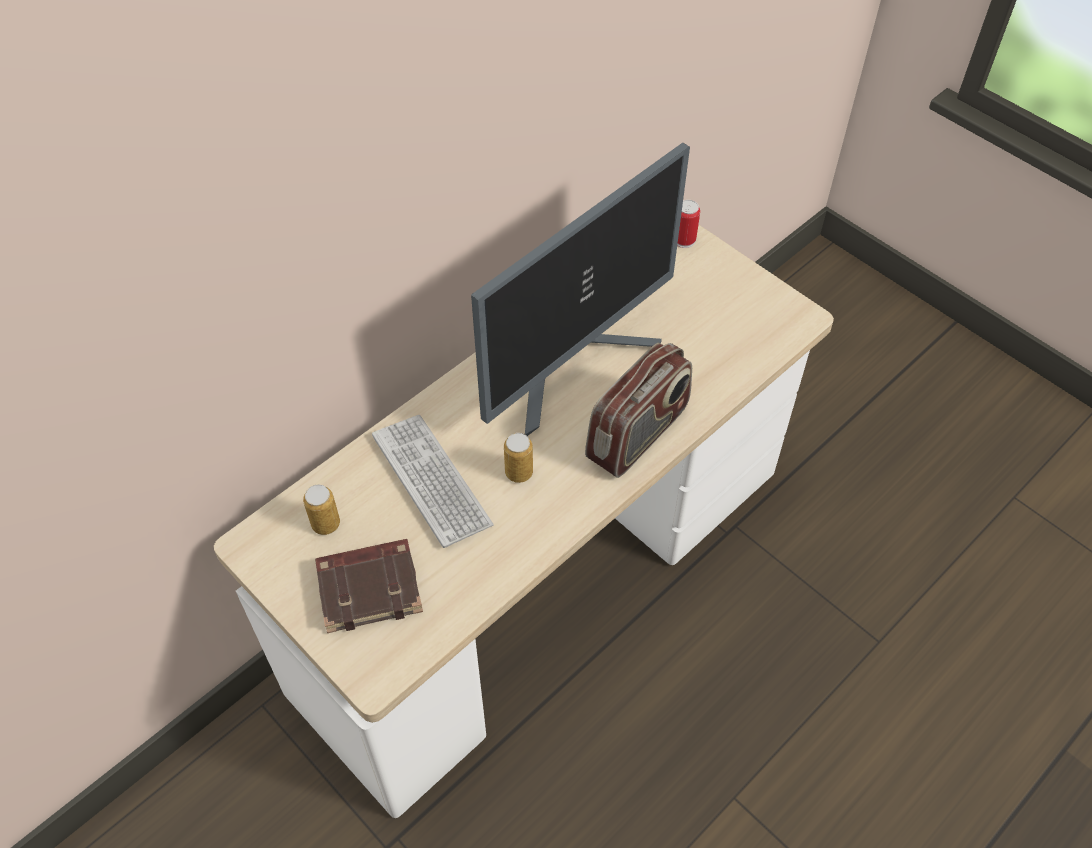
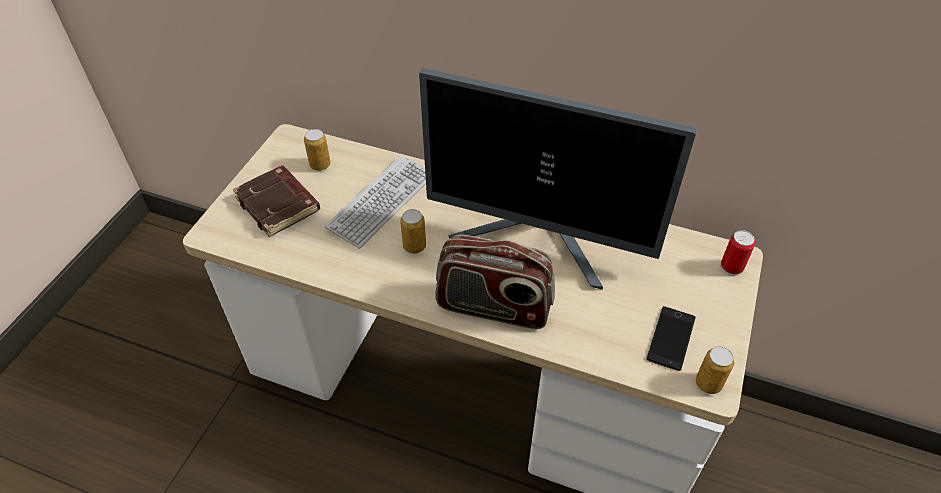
camera: 65 degrees right, 5 degrees down
(740, 319) = (671, 338): none -> phone
(796, 318) = (708, 383): none -> can

